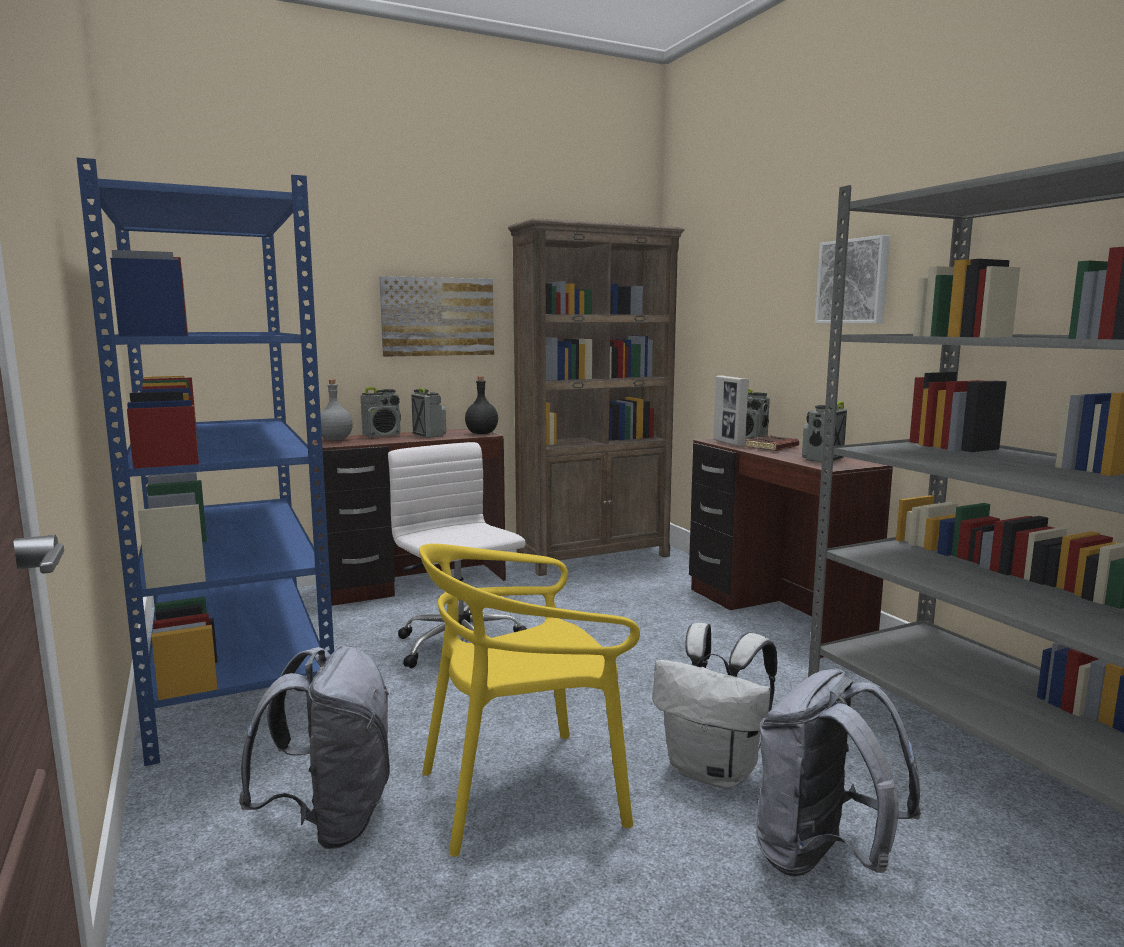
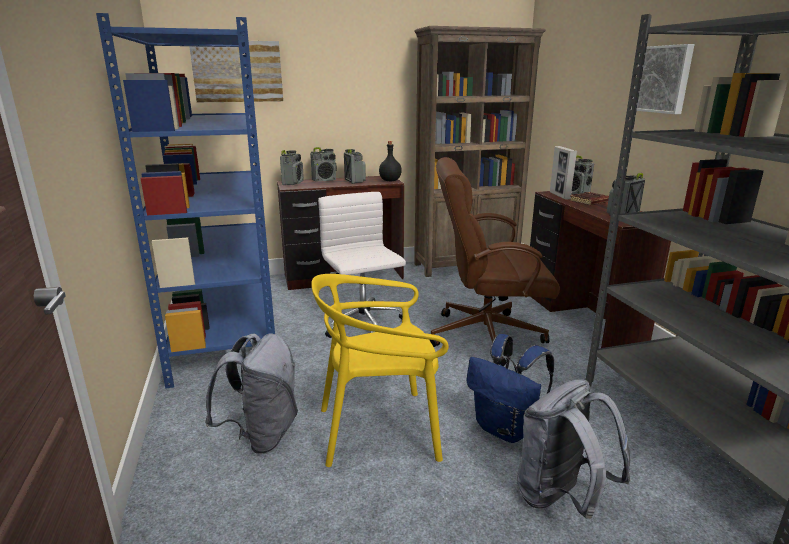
camera: 10 degrees right, 10 degrees up
(335, 439) = (293, 183): grey bottle -> radio
(437, 317) = (363, 97): picture -> picture (237, 71)
(649, 647) = (486, 335): none -> brown office chair
(714, 771) = (506, 429): white backpack -> blue backpack

